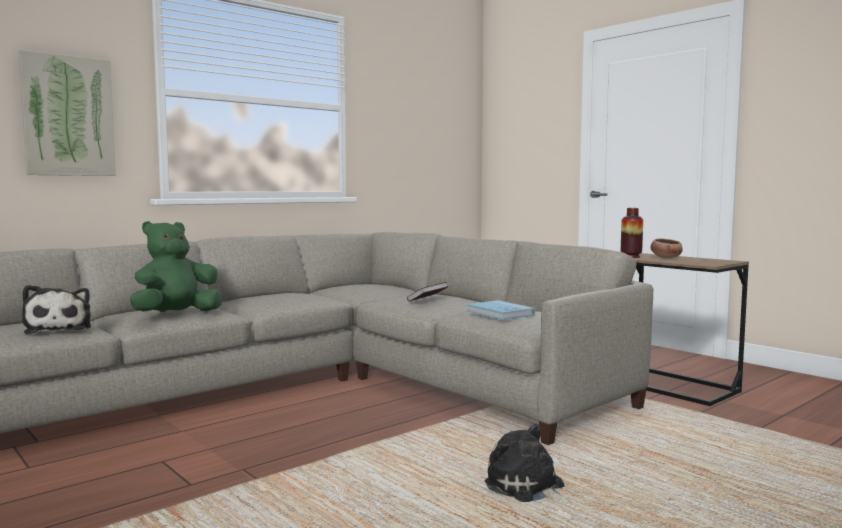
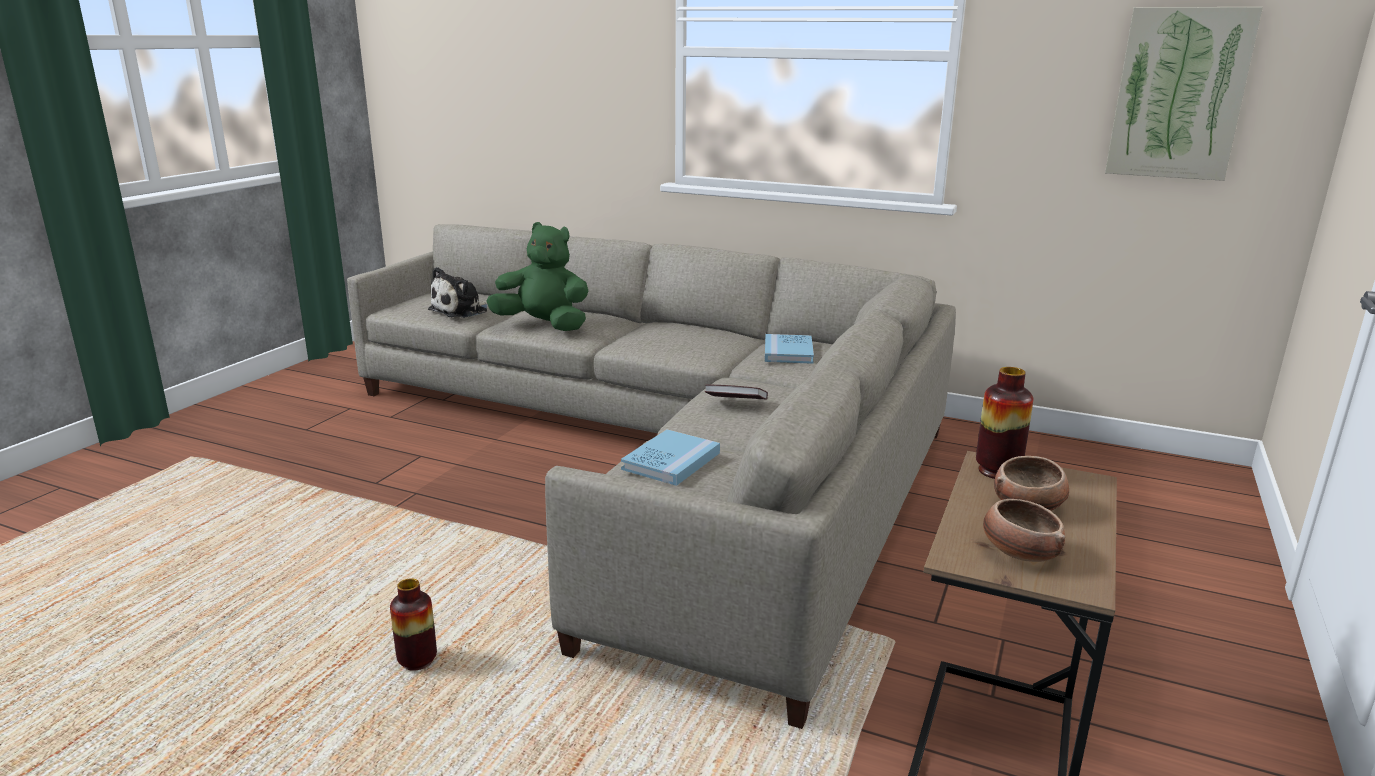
camera: 65 degrees right, 15 degrees up
(68, 116) = (589, 87): picture -> picture (1179, 94)
(354, 288) = (788, 352): none -> blue book
(528, 488) = (417, 662): plush toy -> vase
(706, 261) = (1018, 553): none -> bowl

